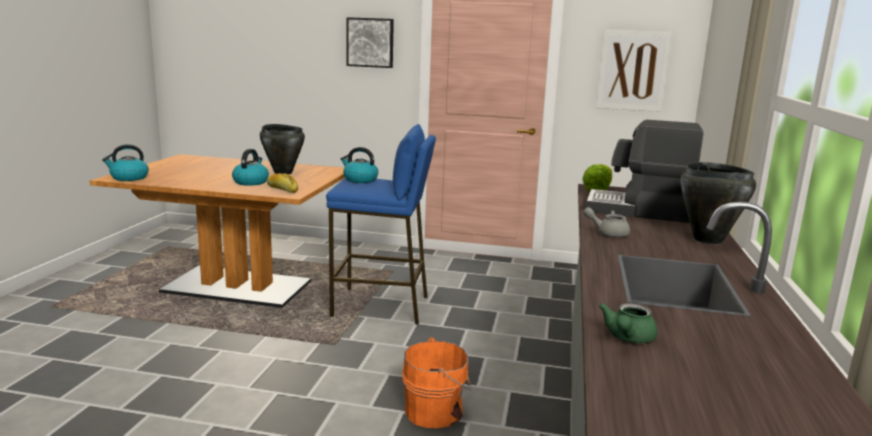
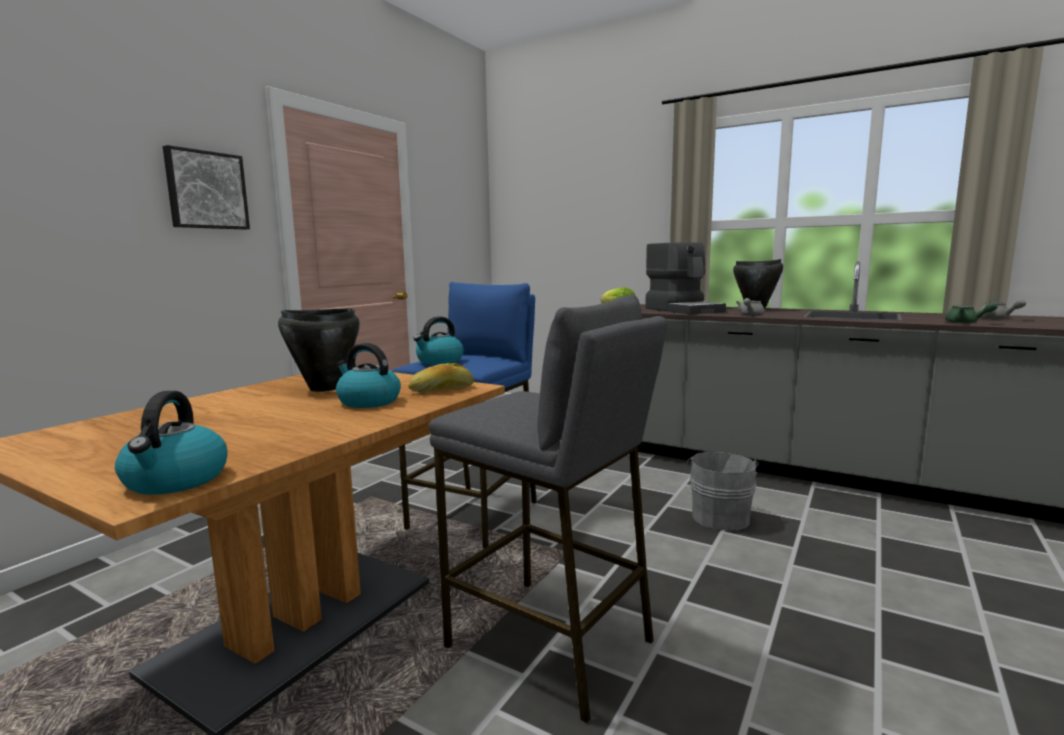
camera: 70 degrees left, 5 degrees down
(223, 350) = (550, 644): none -> grey stool
(436, 411) = (720, 516): orange bucket -> grey bucket
(632, 71) = (457, 229): picture -> none
(638, 210) = (683, 310): coffee machine -> coffee machine turned 60 degrees counterclockwise
(752, 381) = (997, 318): none -> grey teapot

